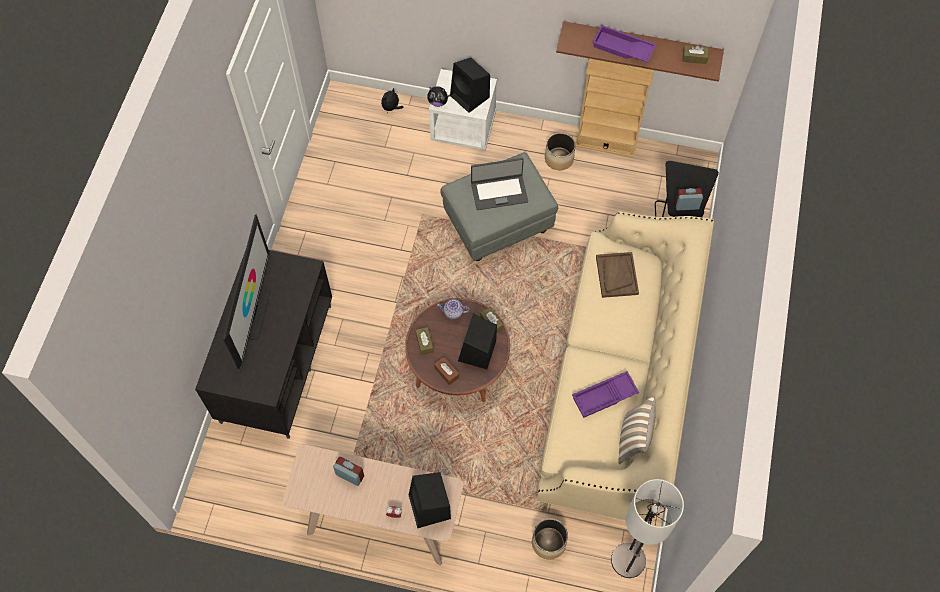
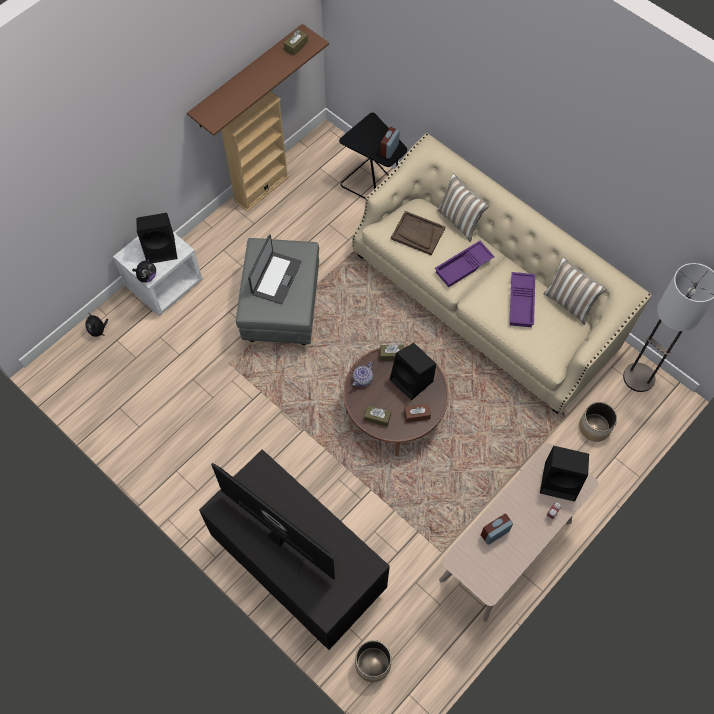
camera: 60 degrees left, 0 degrees up
(559, 159) = (251, 230): planter -> planter (373, 664)
(622, 48) = (248, 87): purple tray -> purple tray (464, 267)
(657, 303) = (460, 221): none -> pillow

